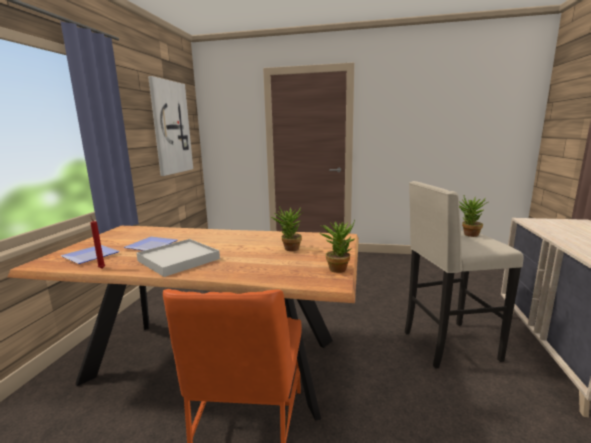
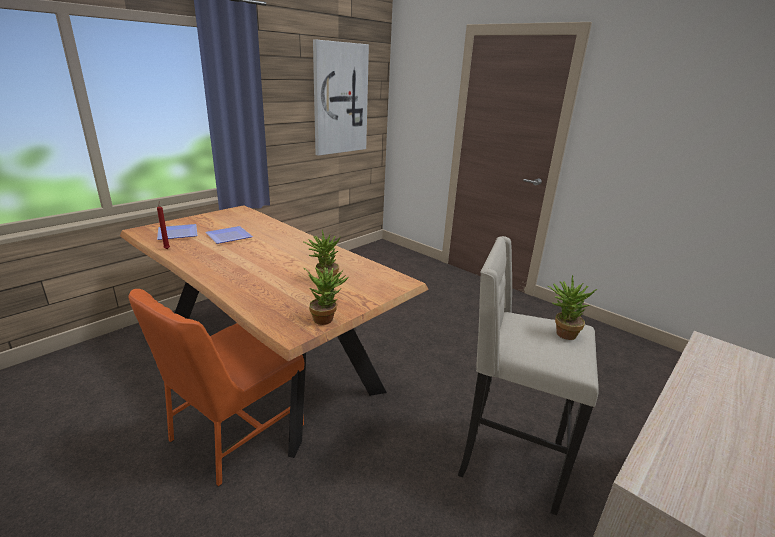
camera: 30 degrees right, 10 degrees up
(178, 260) = (224, 259): white tray -> none

